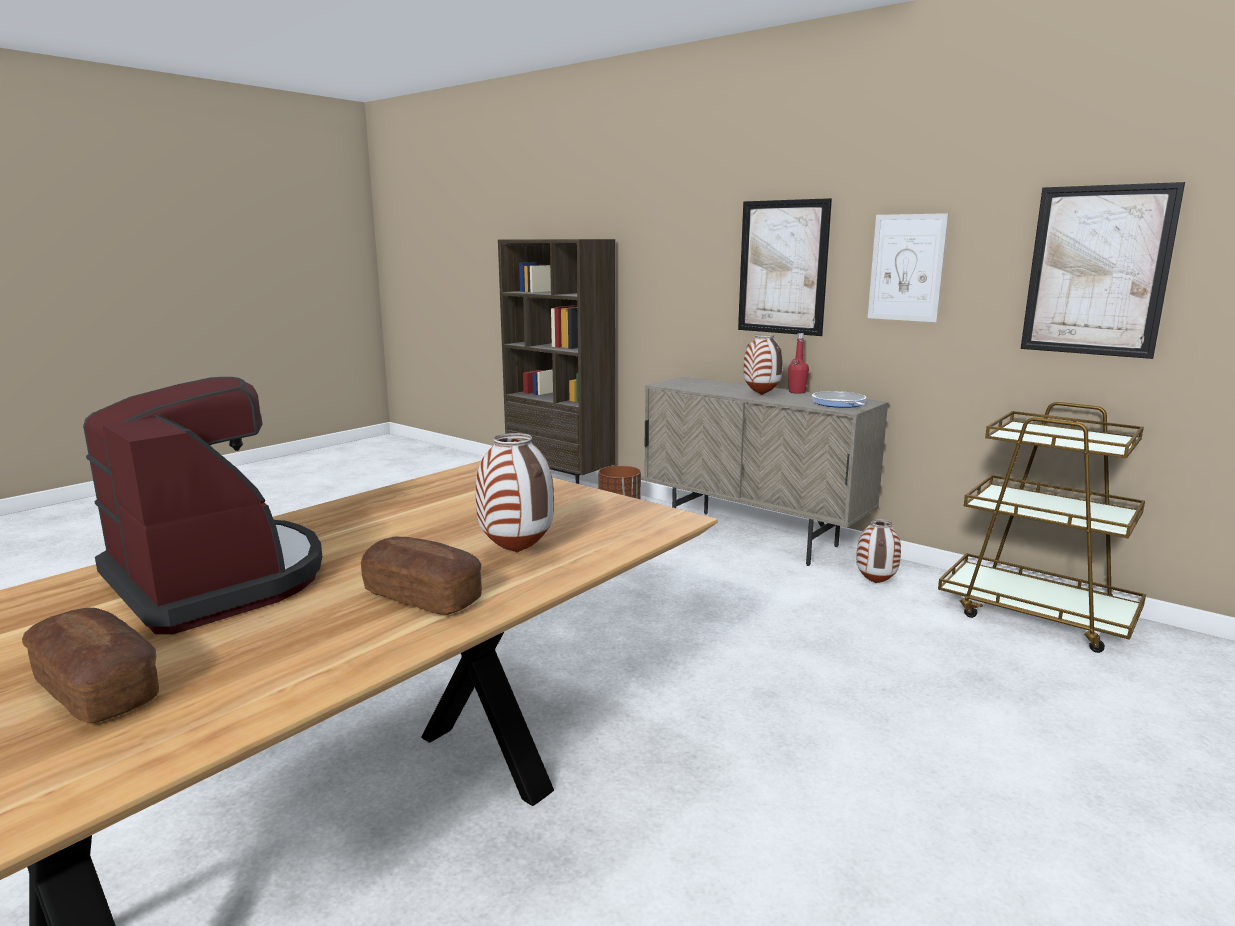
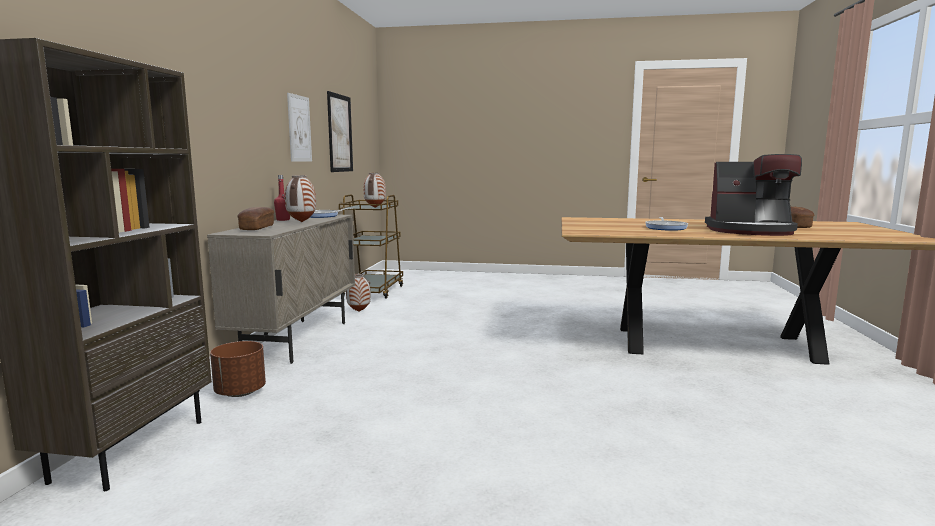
camera: 120 degrees left, 5 degrees down
(218, 580) = (750, 231): coffee machine -> coffee machine turned 90 degrees counterclockwise
(405, 533) = (666, 228): none -> frying pan
(422, 597) = (689, 222): bread -> bread (257, 228)
(518, 552) = (641, 221): vase -> vase (375, 207)
(783, 267) = (253, 124): picture -> none

